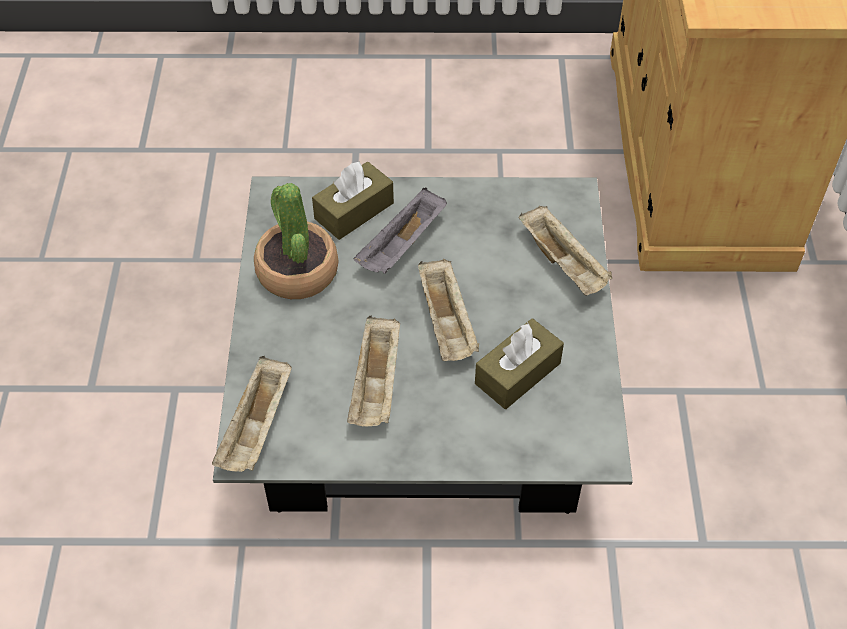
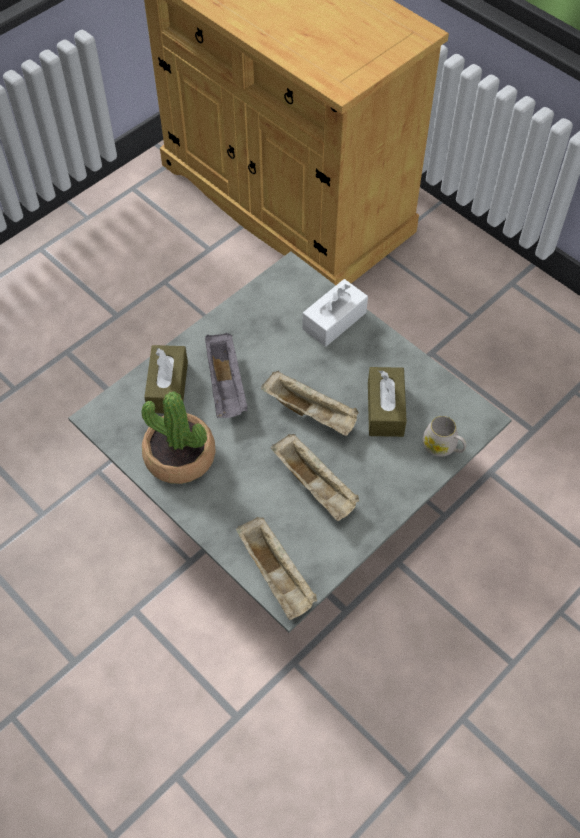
camera: 45 degrees left, 5 degrees up
(531, 449) = (443, 447): none -> white mug
(564, 264) = (334, 321): beige tray -> white tissue box

